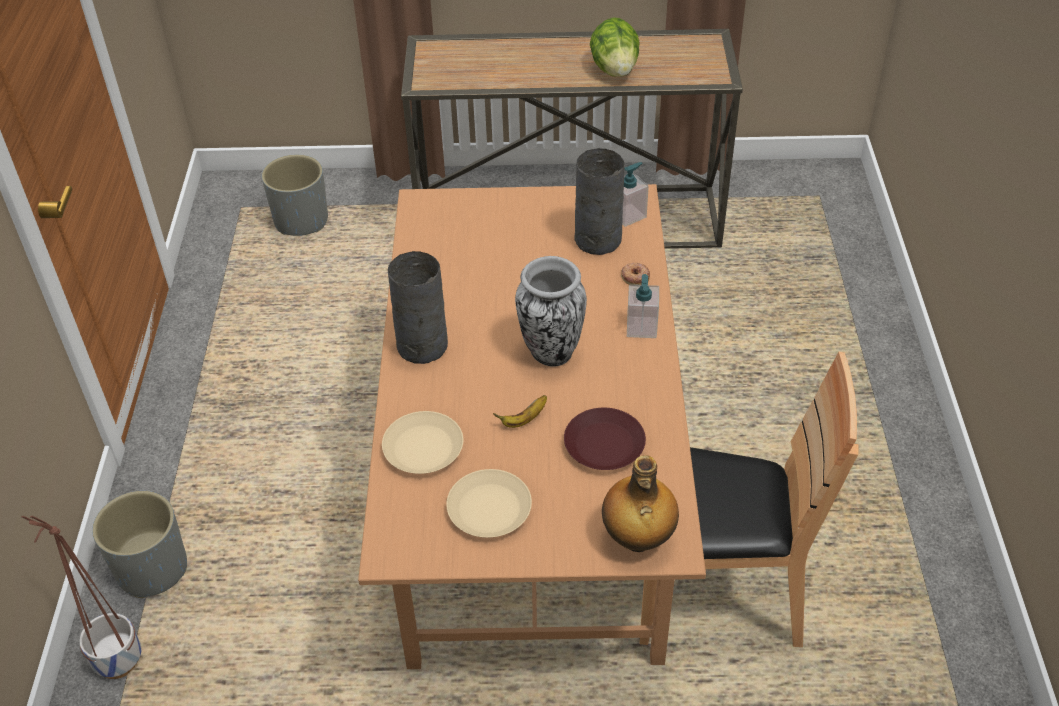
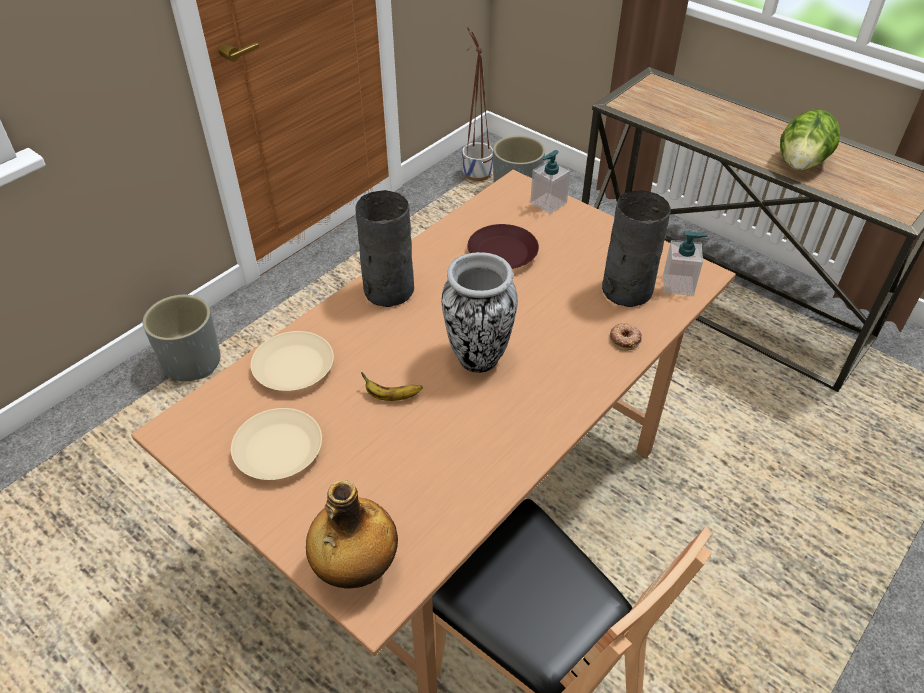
camera: 40 degrees right, 0 degrees up
(118, 661) = (114, 406): planter -> planter (477, 175)
(603, 445) = (427, 463): brown plate -> brown plate (501, 253)
(641, 327) = (579, 385): soap dispenser -> soap dispenser (548, 203)

